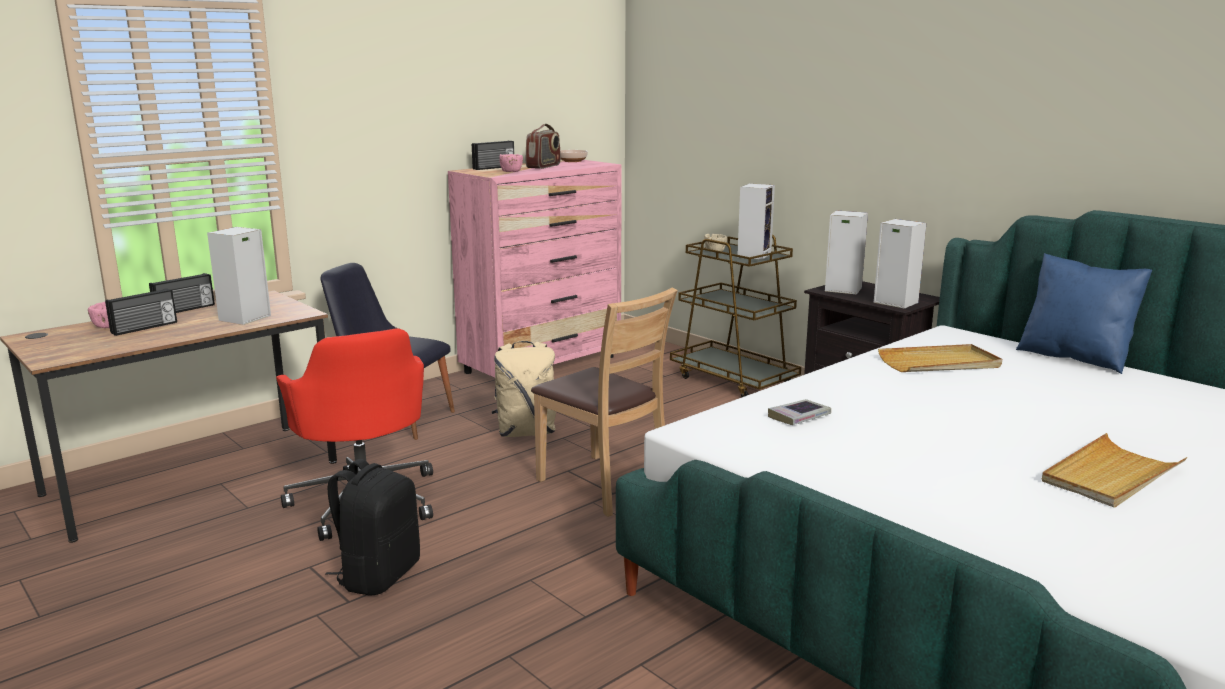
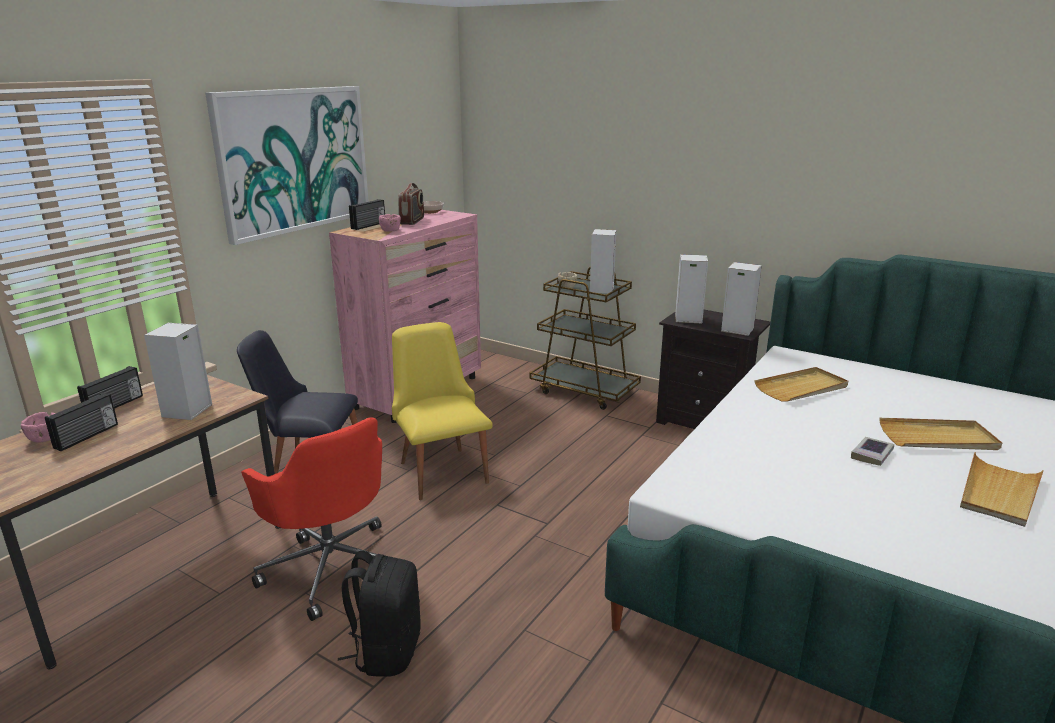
camera: 15 degrees left, 5 degrees up
(412, 89) = (294, 160): none -> picture
(526, 432) = (441, 468): beige backpack -> yellow chair
(604, 484) = (535, 515): brown chair -> none
(799, 417) = (740, 462): book -> book (872, 454)
(1074, 358) = (889, 370): blue pillow -> none
(1078, 422) = (938, 438): none -> beige tray

